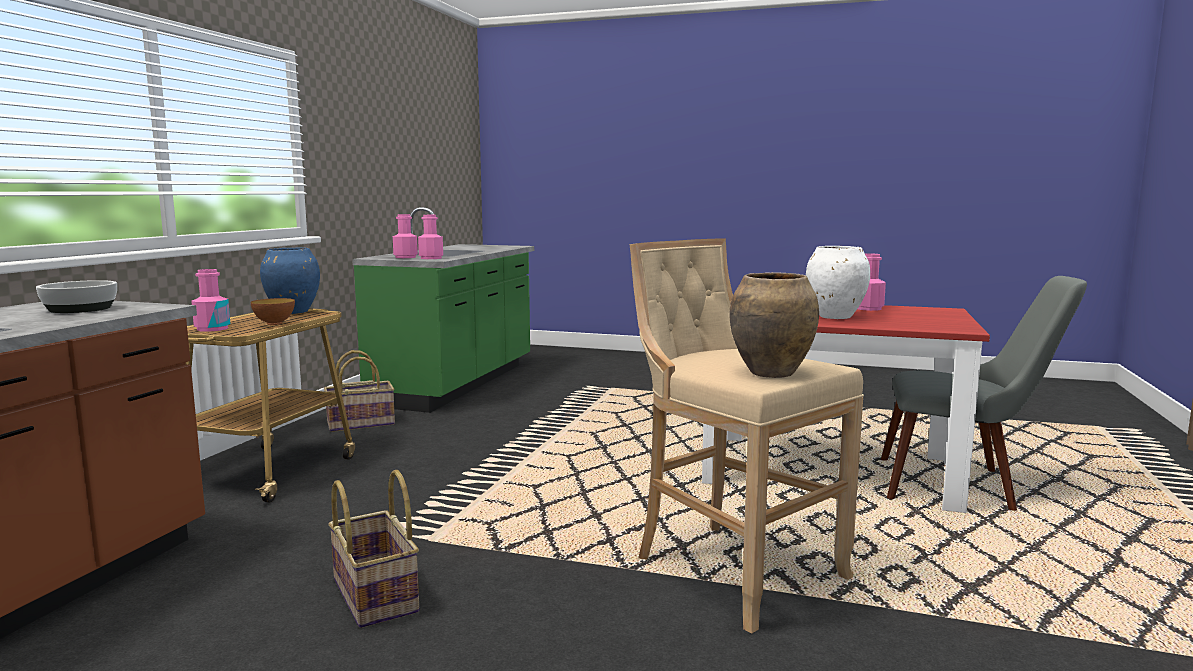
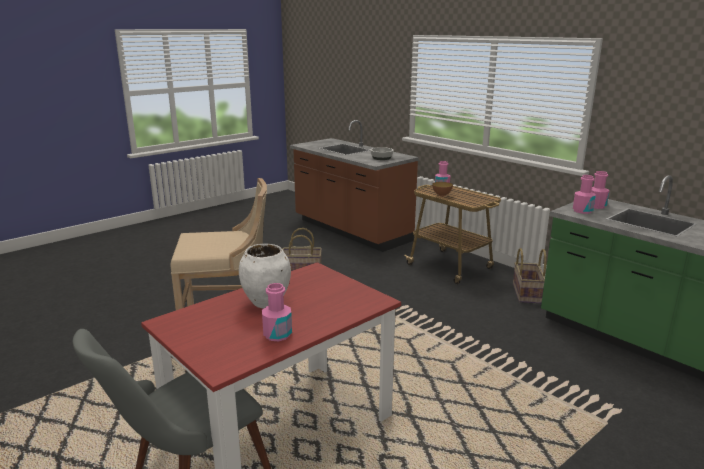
camera: 120 degrees right, 10 degrees up
(293, 312) = (480, 199): blue vase -> none
(772, 373) = (195, 241): brown vase -> none

